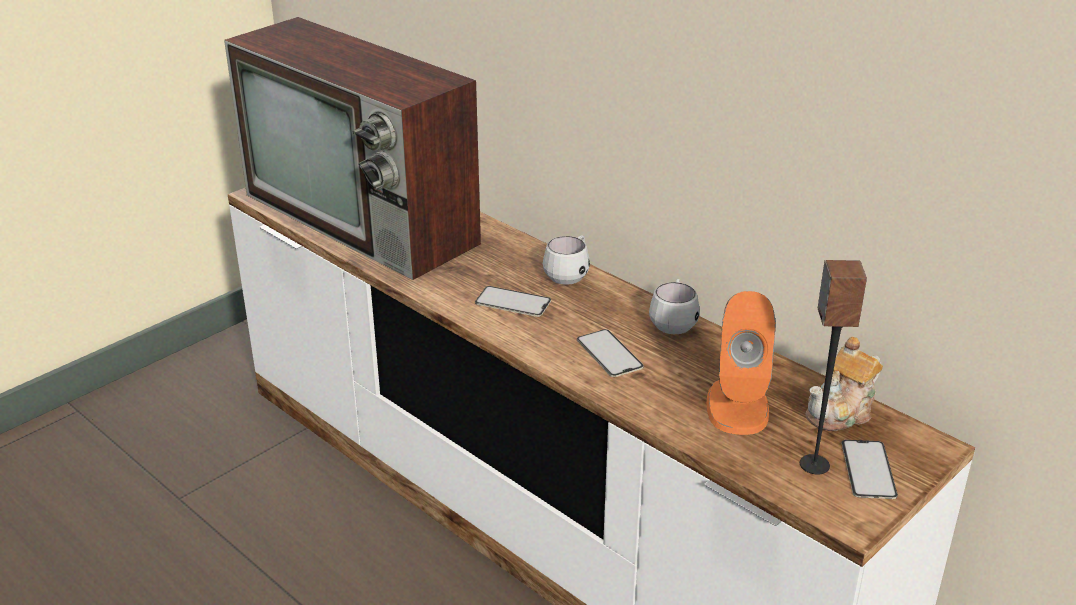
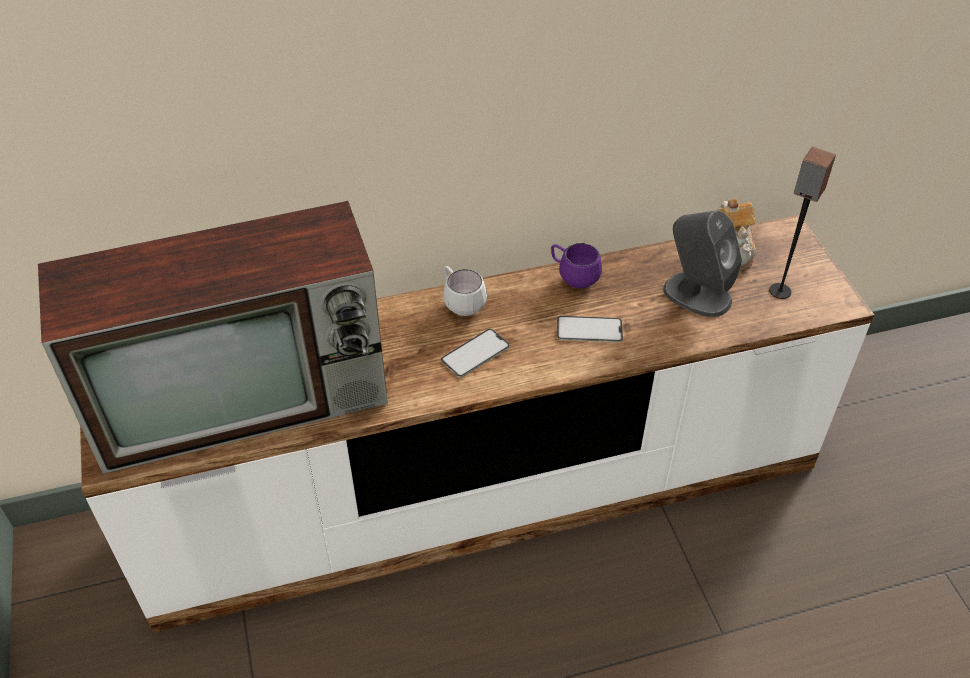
camera: 60 degrees left, 15 degrees up
(673, 322) = (573, 276): white mug -> purple mug
(737, 405) = (696, 294): orange speaker -> grey speaker
(868, 469) = (797, 270): phone -> none

